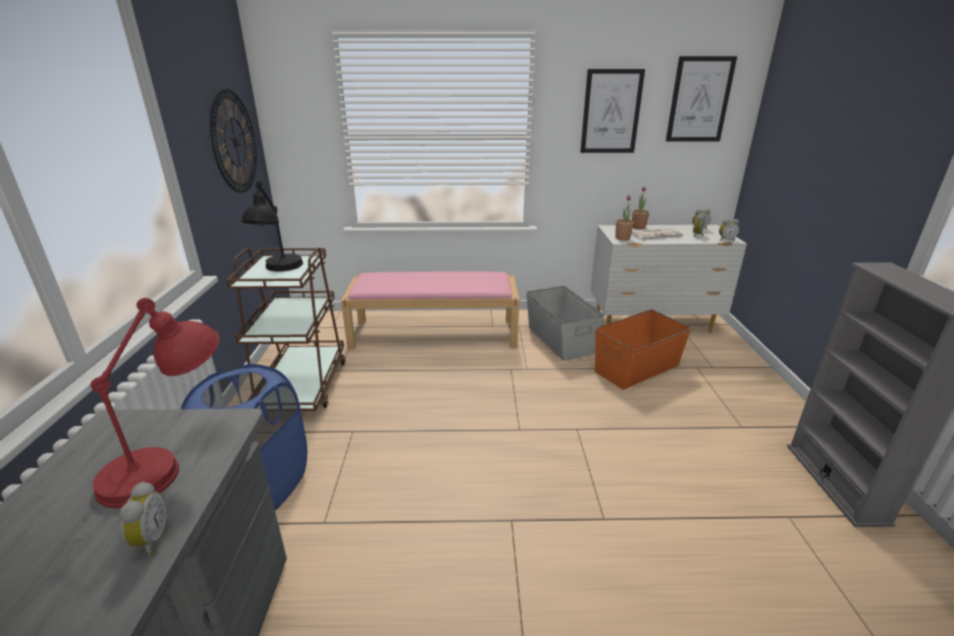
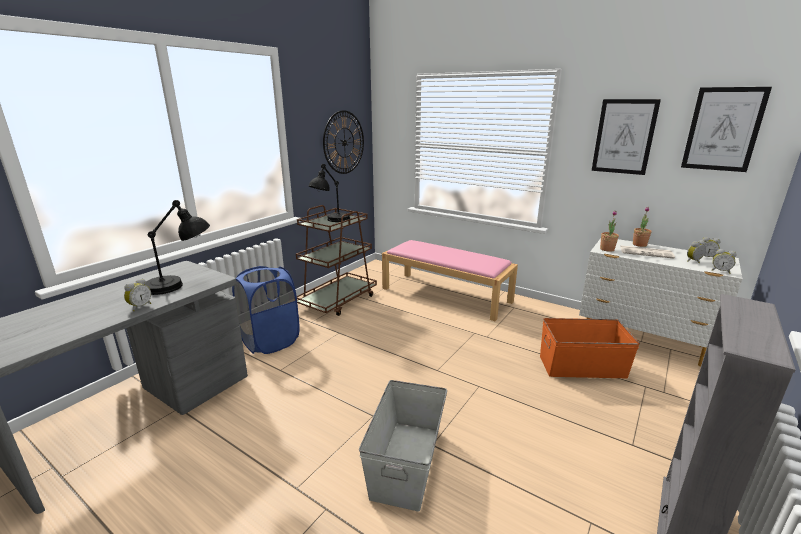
camera: 35 degrees right, 5 degrees down
(173, 461) = (181, 285): red table lamp -> black table lamp
(559, 340) = (536, 326): grey storage box -> grey storage box (405, 462)

